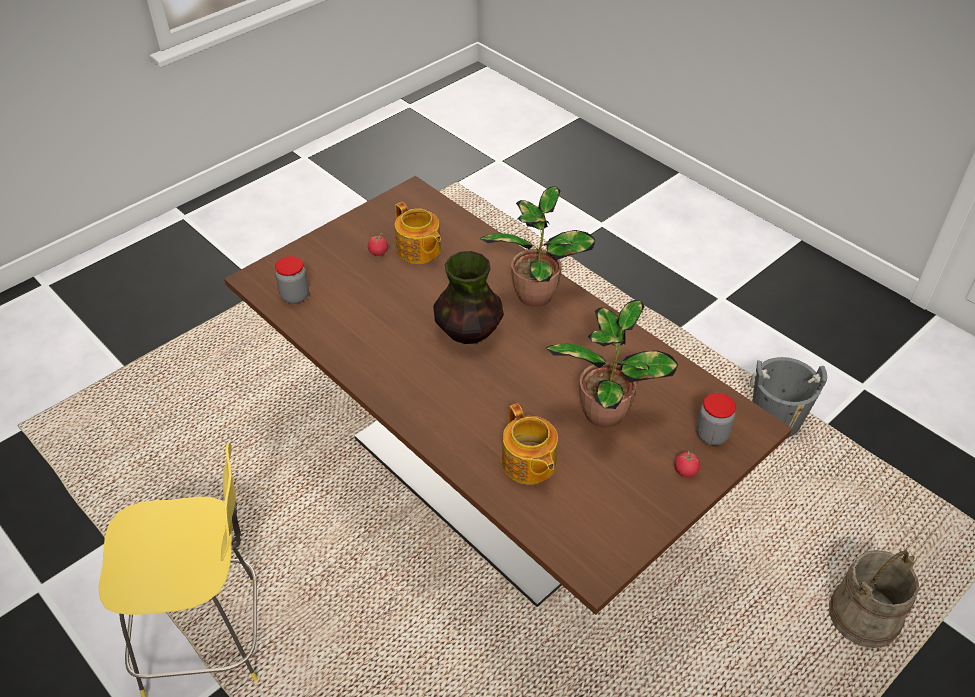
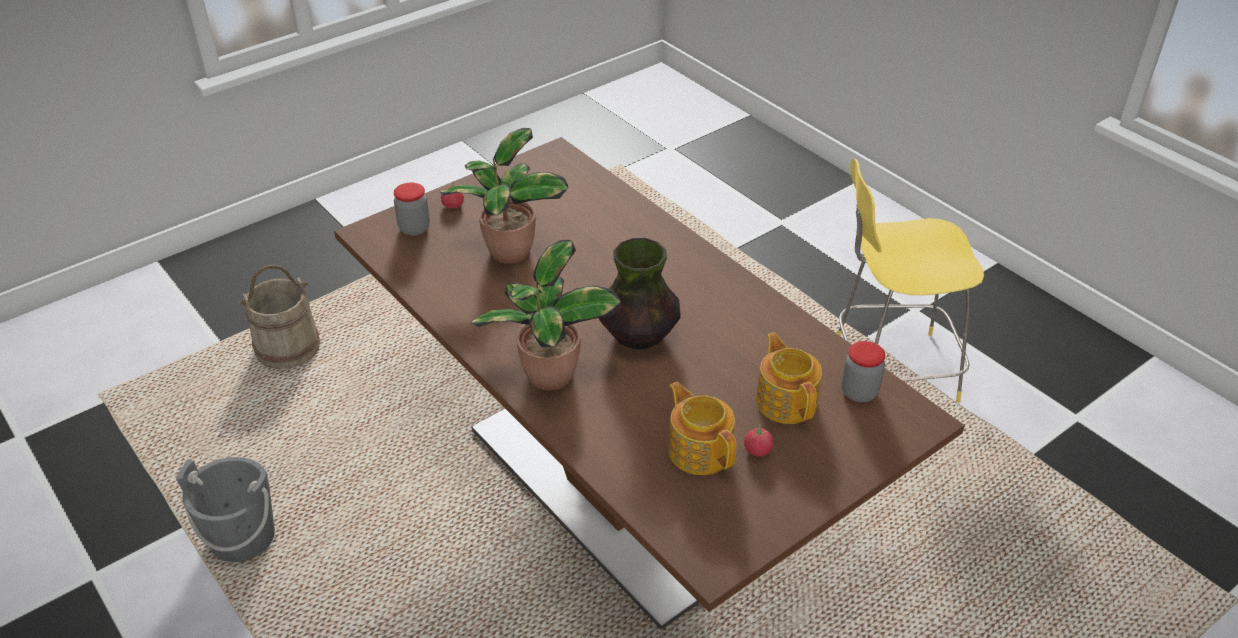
camera: 175 degrees left, 5 degrees down
(529, 464) = (593, 217): teapot -> teapot (786, 400)

